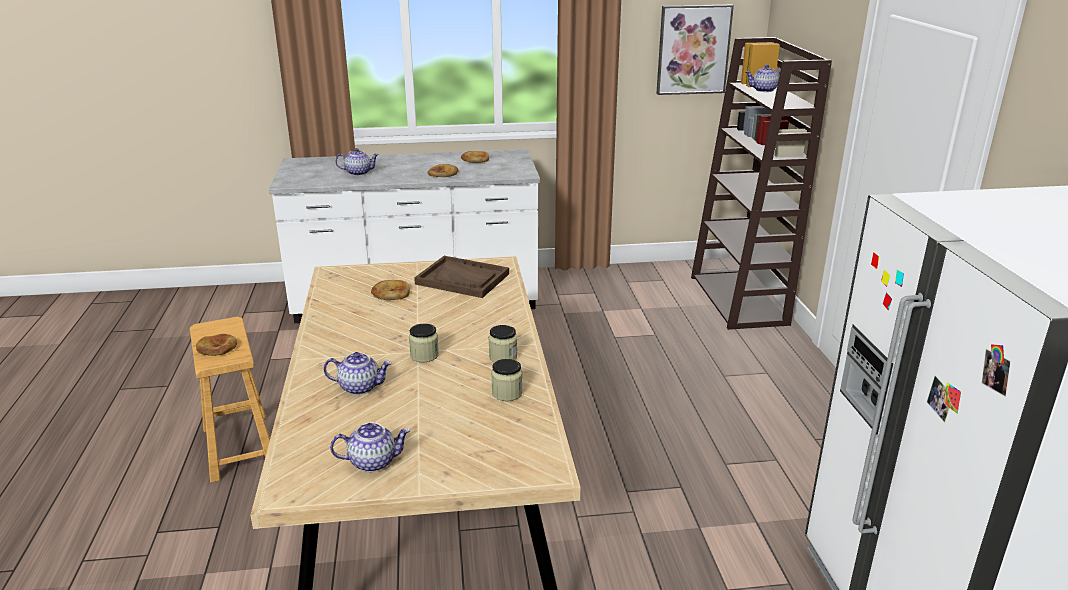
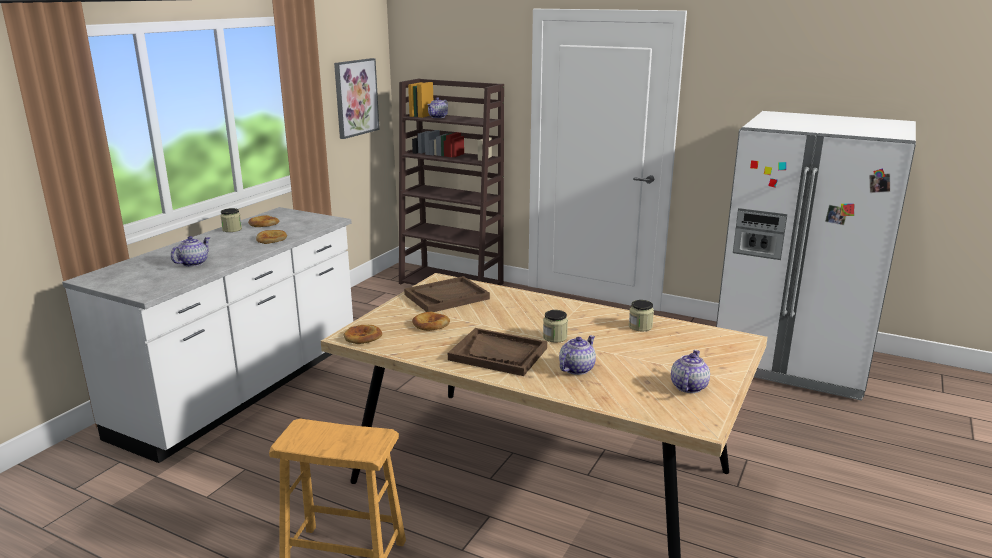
camera: 55 degrees left, 5 degrees down
(217, 348) = (347, 442): bread -> bread (362, 337)
(357, 341) = (498, 354): none -> brown tray
(503, 357) = (589, 315): jar -> jar (232, 229)

